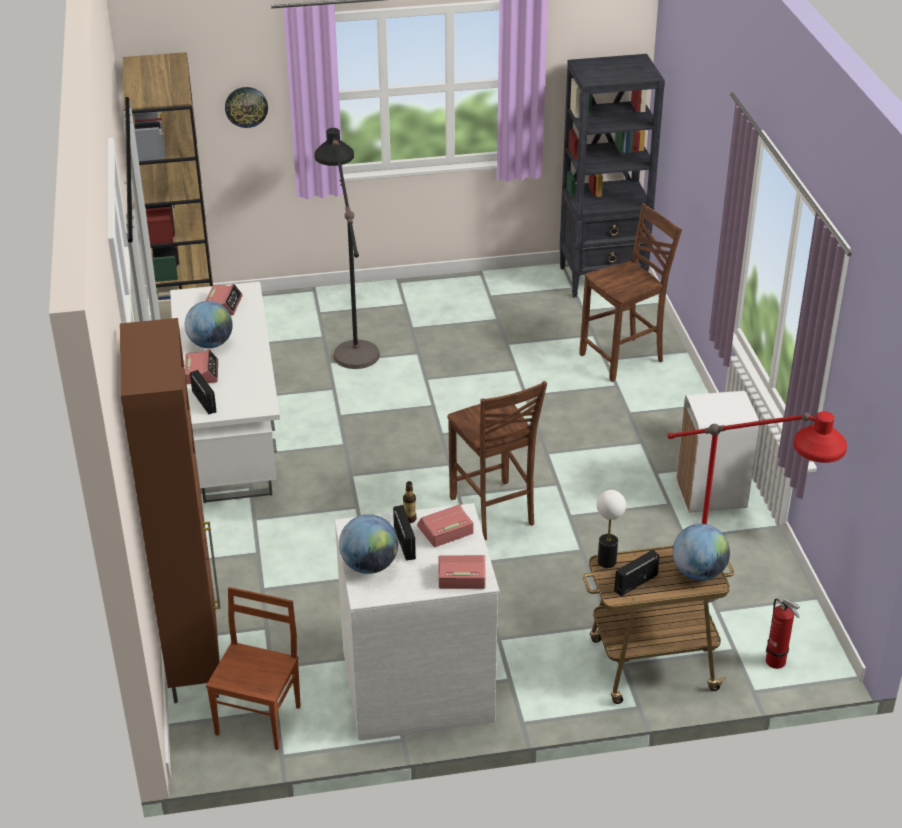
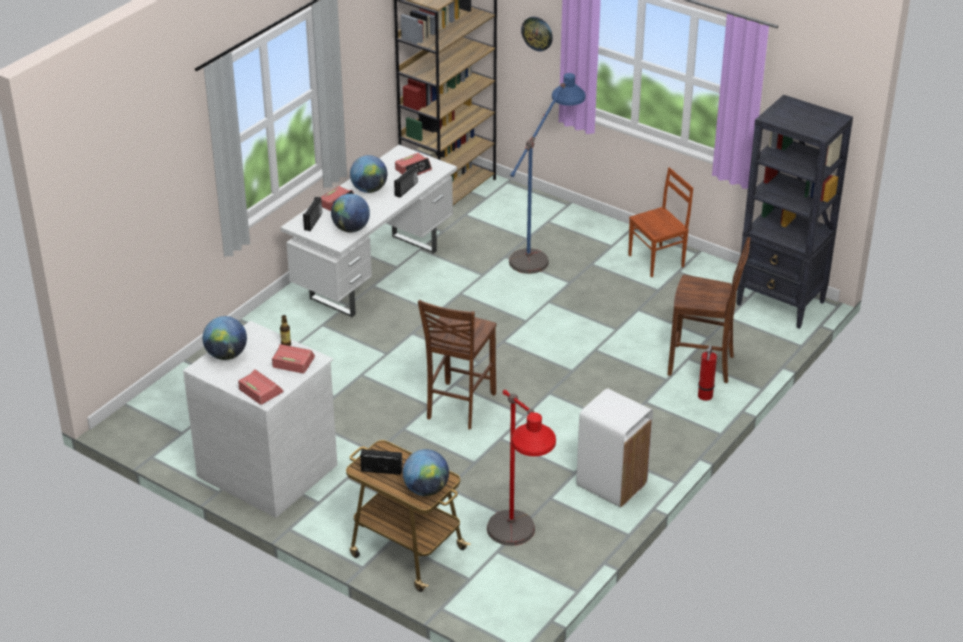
camera: 45 degrees right, 0 degrees up
(195, 661) = (182, 381): brown cabinet -> none
(254, 388) = (351, 229): none -> globe
(260, 719) = (168, 432): brown chair -> brown chair (657, 261)
(351, 337) = (543, 248): black floor lamp -> blue floor lamp
(405, 543) = (263, 355): radio -> radio (406, 189)
(607, 561) = (385, 448): table lamp -> none
(777, 663) = (482, 605): fire extinguisher -> fire extinguisher (705, 397)

